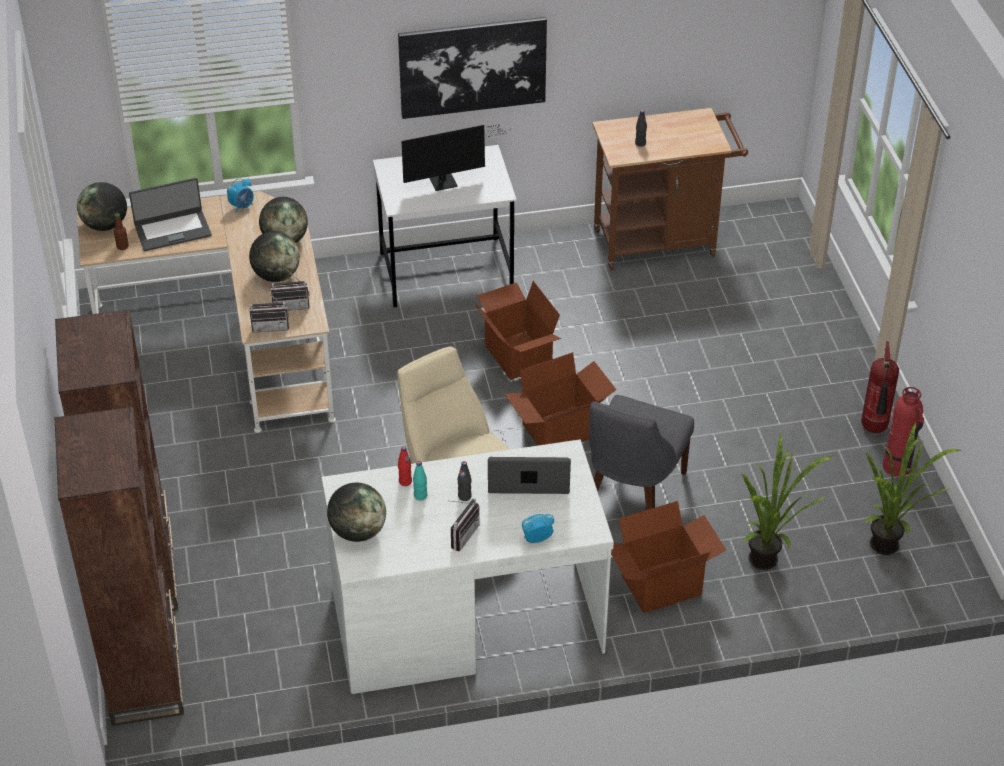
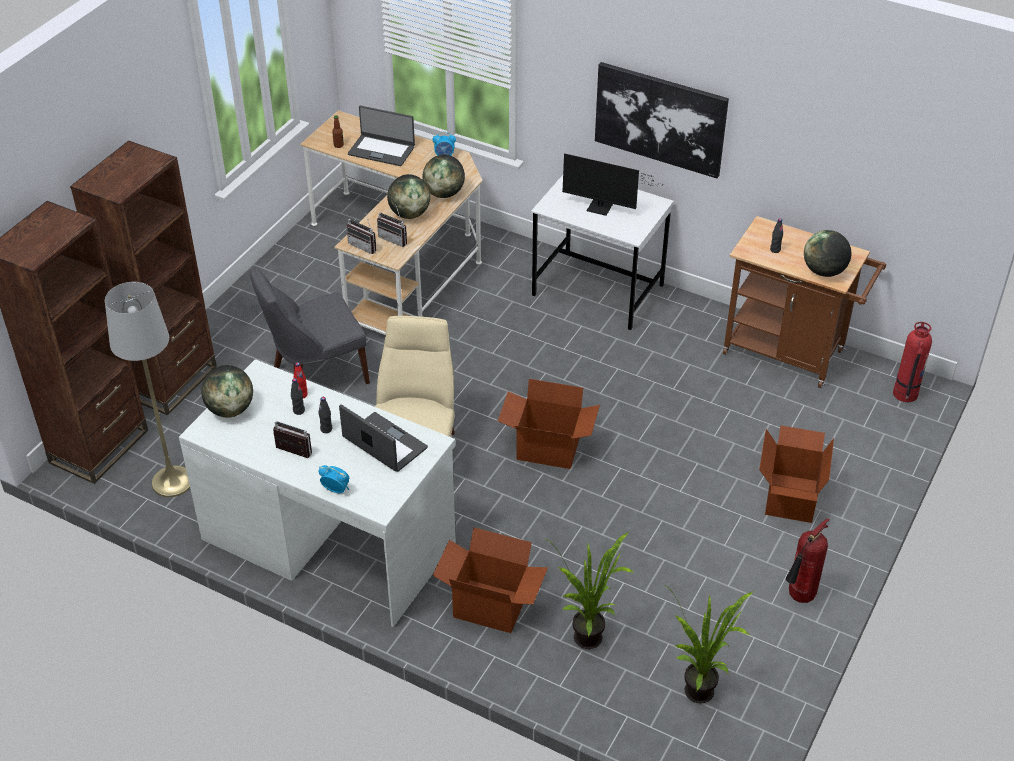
camera: 40 degrees right, 0 degrees up
(105, 225) = (345, 126): globe -> globe (824, 271)
(259, 664) = (172, 481): none -> grey floor lamp
(420, 496) = (299, 410): turquoise bottle -> black bottle
(461, 534) = (291, 454): radio -> radio turned 135 degrees counterclockwise
(517, 356) = (579, 377): cardboard box -> cardboard box (789, 497)
(632, 495) = (546, 527): grey chair -> grey chair (316, 376)
(897, 467) = (784, 638): fire extinguisher -> fire extinguisher (905, 394)

